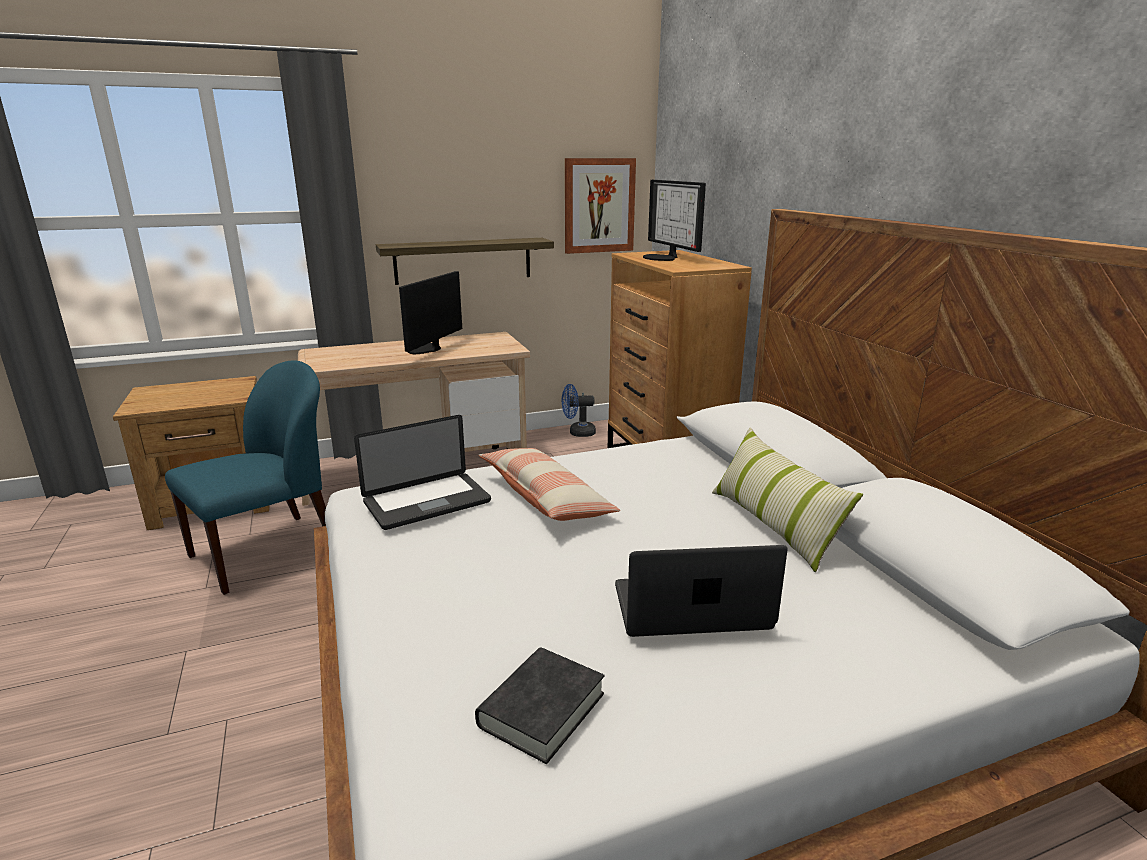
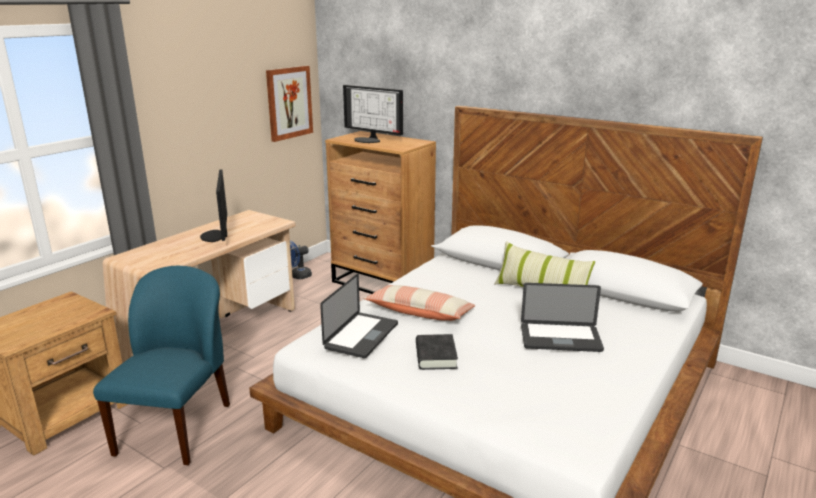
camera: 35 degrees left, 0 degrees up
(463, 260) = (206, 159): shelf -> none
(541, 710) = (561, 400): black book -> black book (435, 356)
(691, 608) = (560, 338): laptop -> laptop turned 135 degrees counterclockwise

